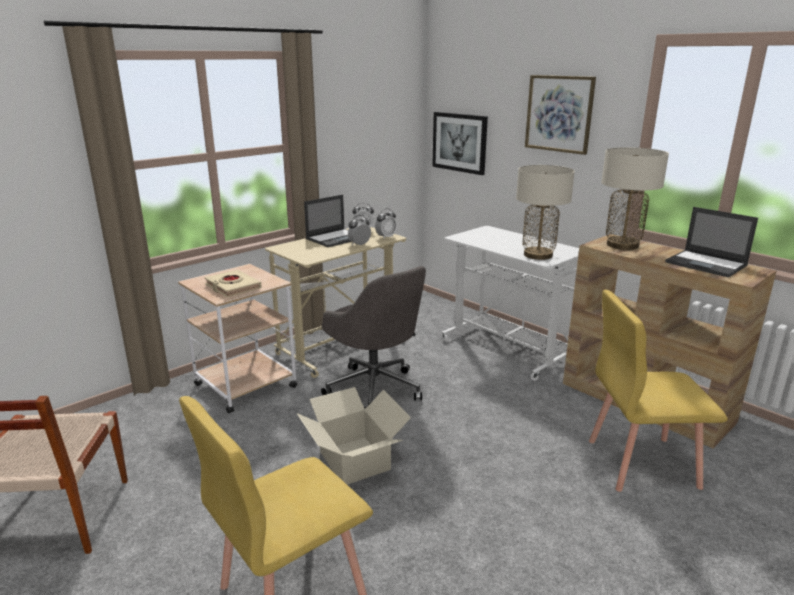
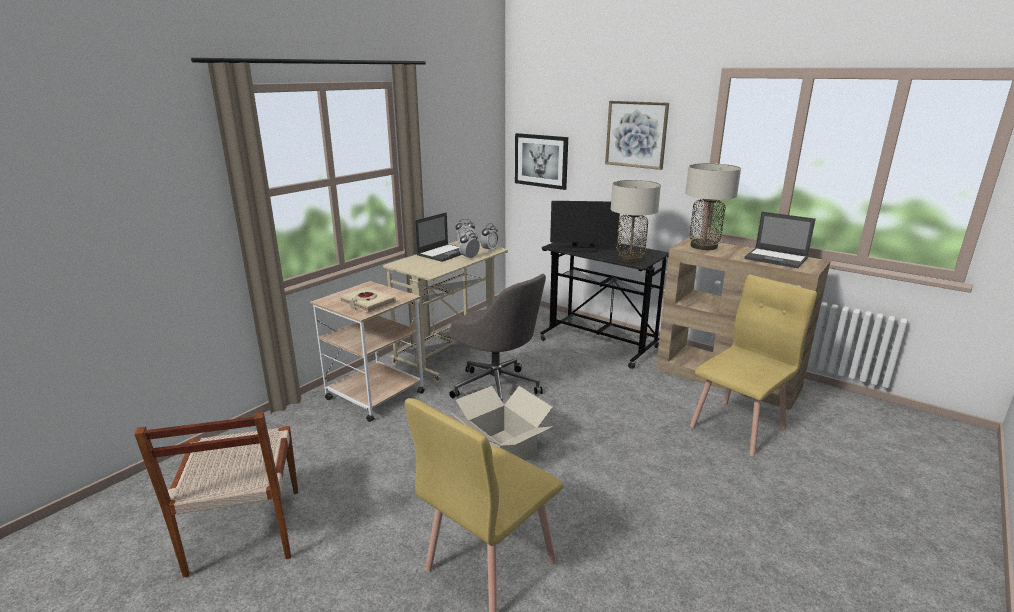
camera: 10 degrees left, 0 degrees up
(489, 242) = (583, 249): none -> monitor
(506, 349) = (599, 343): white desk -> black desk
(641, 463) = (738, 427): yellow chair -> yellow chair turned 150 degrees clockwise

